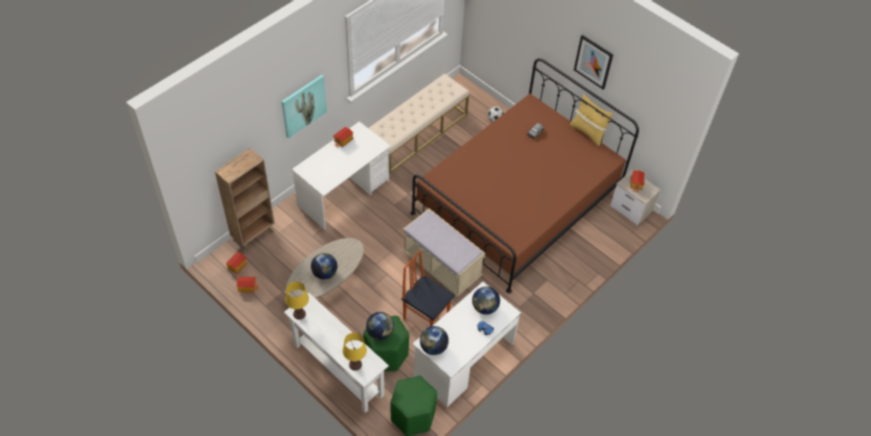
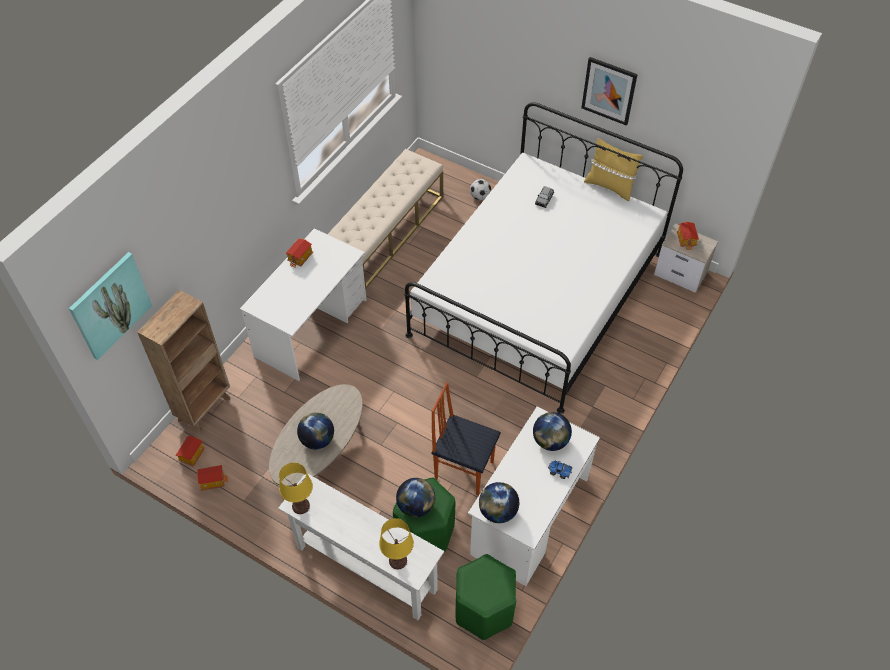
camera: 10 degrees left, 0 degrees up
(303, 105) = (240, 219): picture -> picture (111, 305)
(442, 266) = (465, 396): beige bench -> none
(517, 202) = (537, 293): brown bed -> white bed

